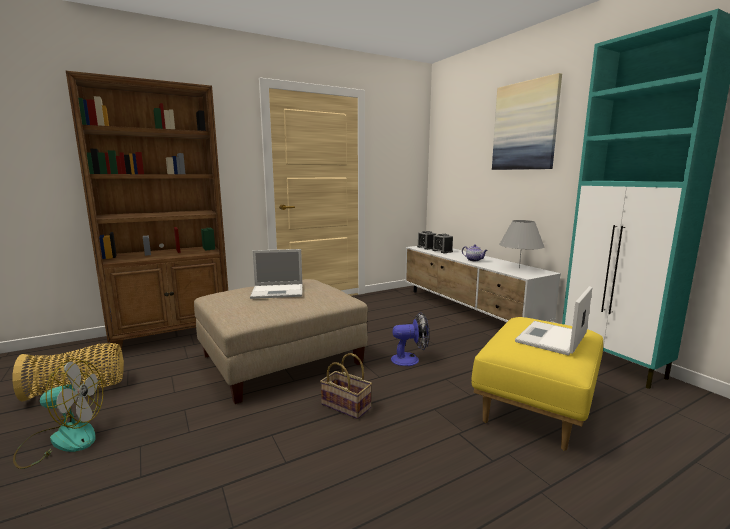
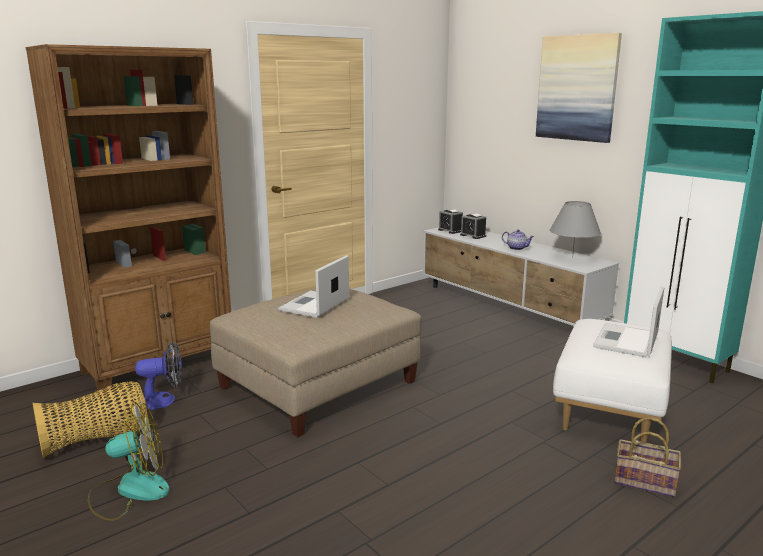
camera: 10 degrees left, 5 degrees up
(279, 291) = (314, 305): laptop -> laptop turned 135 degrees clockwise
(347, 406) = (421, 427): basket -> basket (646, 482)
(410, 359) = (465, 373): fan -> fan (164, 400)
(536, 407) = (610, 411): yellow ottoman -> white ottoman

